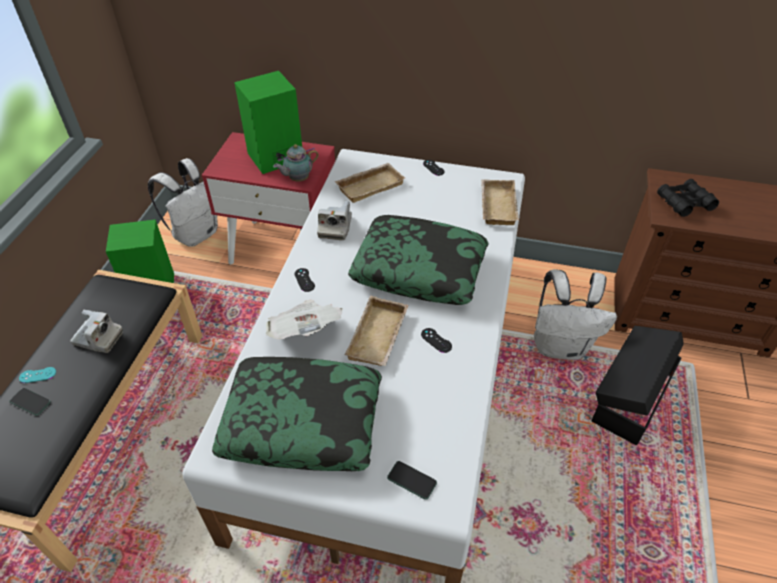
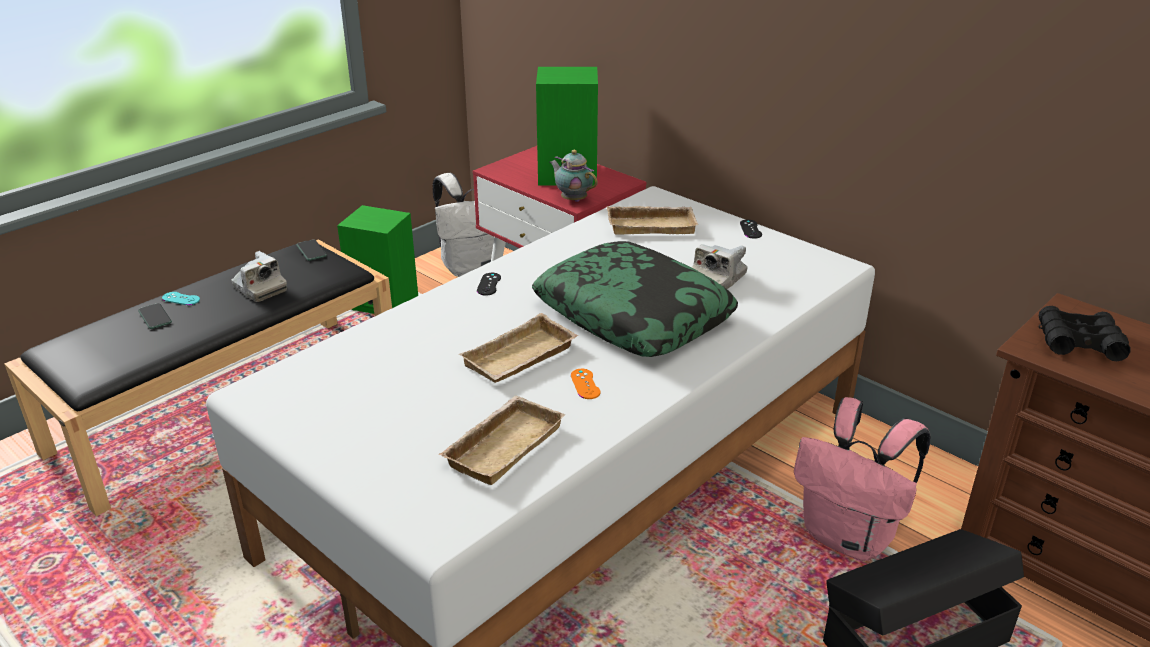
camera: 30 degrees right, 15 degrees down
(298, 179) = (573, 199): teapot -> teapot turned 45 degrees clockwise
(303, 421) = (362, 399): pillow -> none
(305, 332) = (443, 327): newspaper -> none
(335, 227) = (571, 250): camera -> camera (717, 279)
(411, 480) = (423, 495): phone -> phone (311, 251)
(436, 340) = (585, 384): black game controller -> orange game controller
(496, 205) = (799, 285): beige tray -> beige tray (502, 444)
(561, 346) = (849, 537): white backpack -> pink backpack

